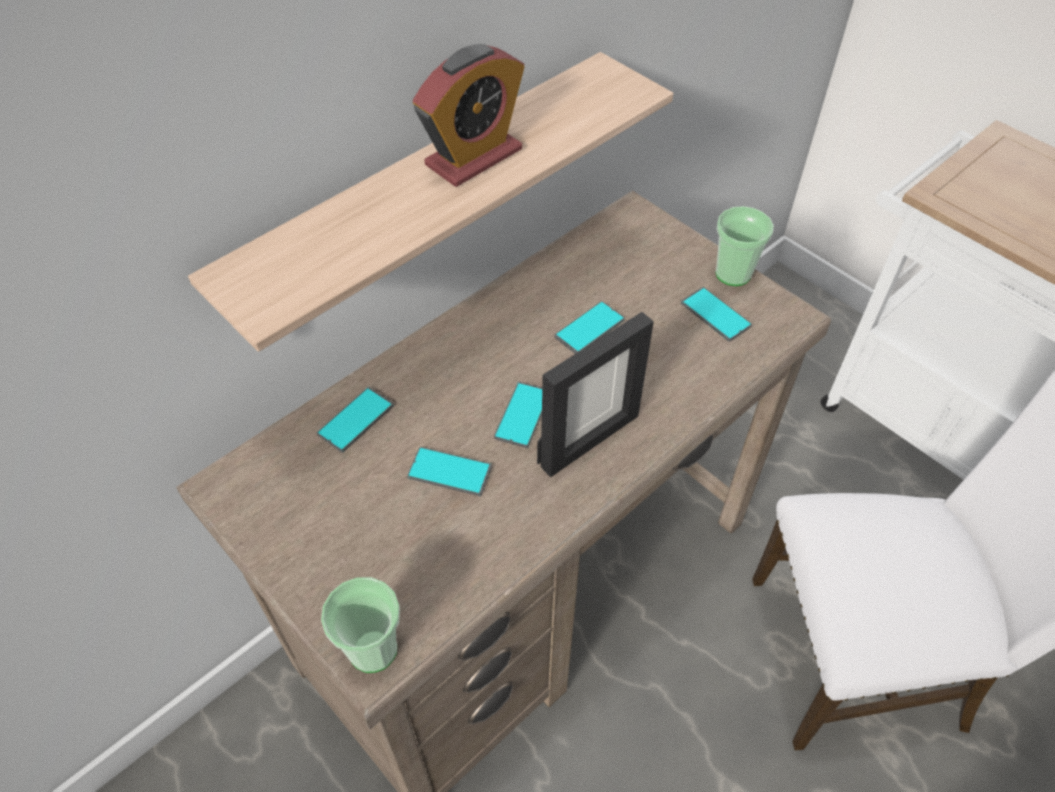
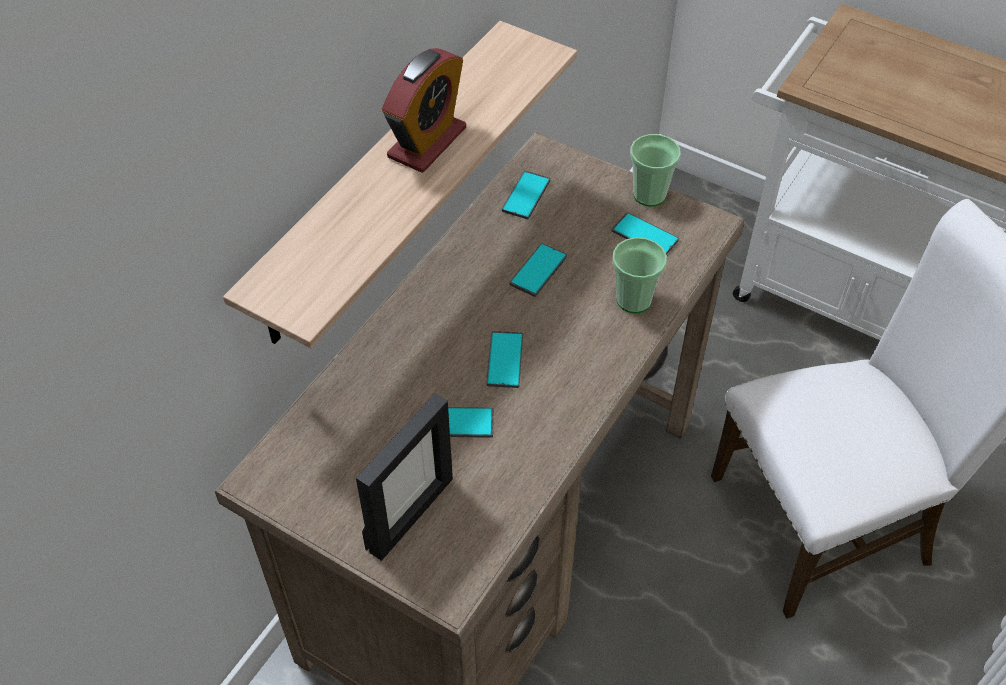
camera: 15 degrees left, 0 degrees up
(355, 420) = (357, 396): phone -> phone (526, 195)
(373, 649) = (446, 581): cup -> cup (633, 300)
(588, 439) = (569, 368): picture frame -> picture frame (410, 513)

